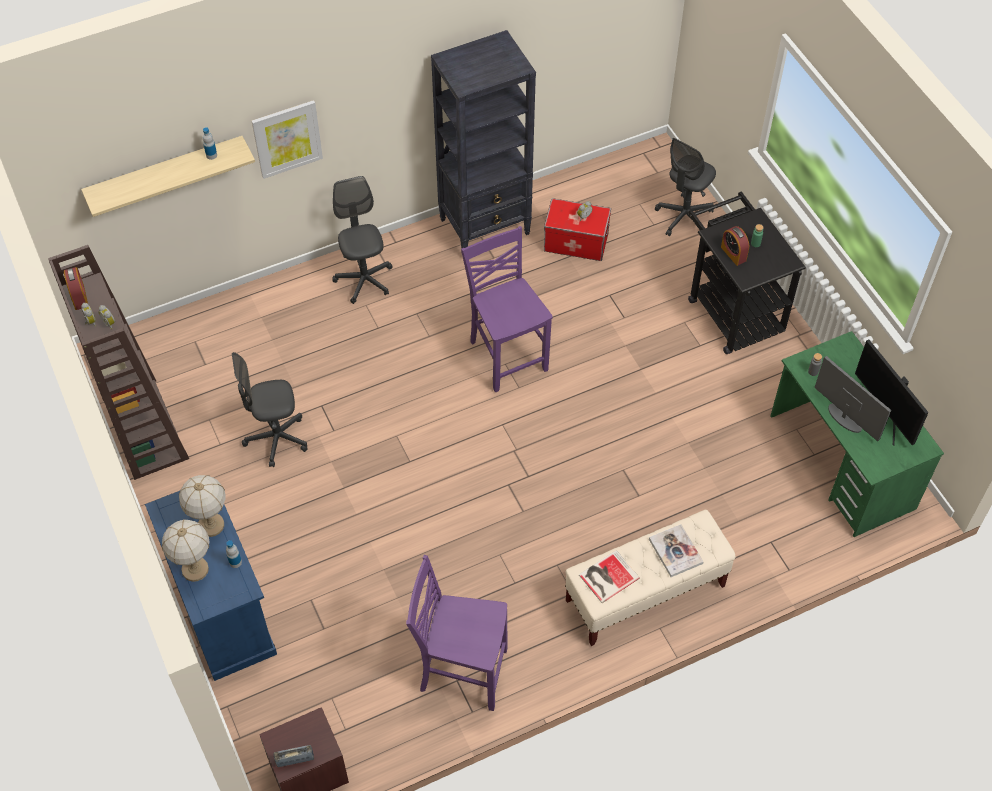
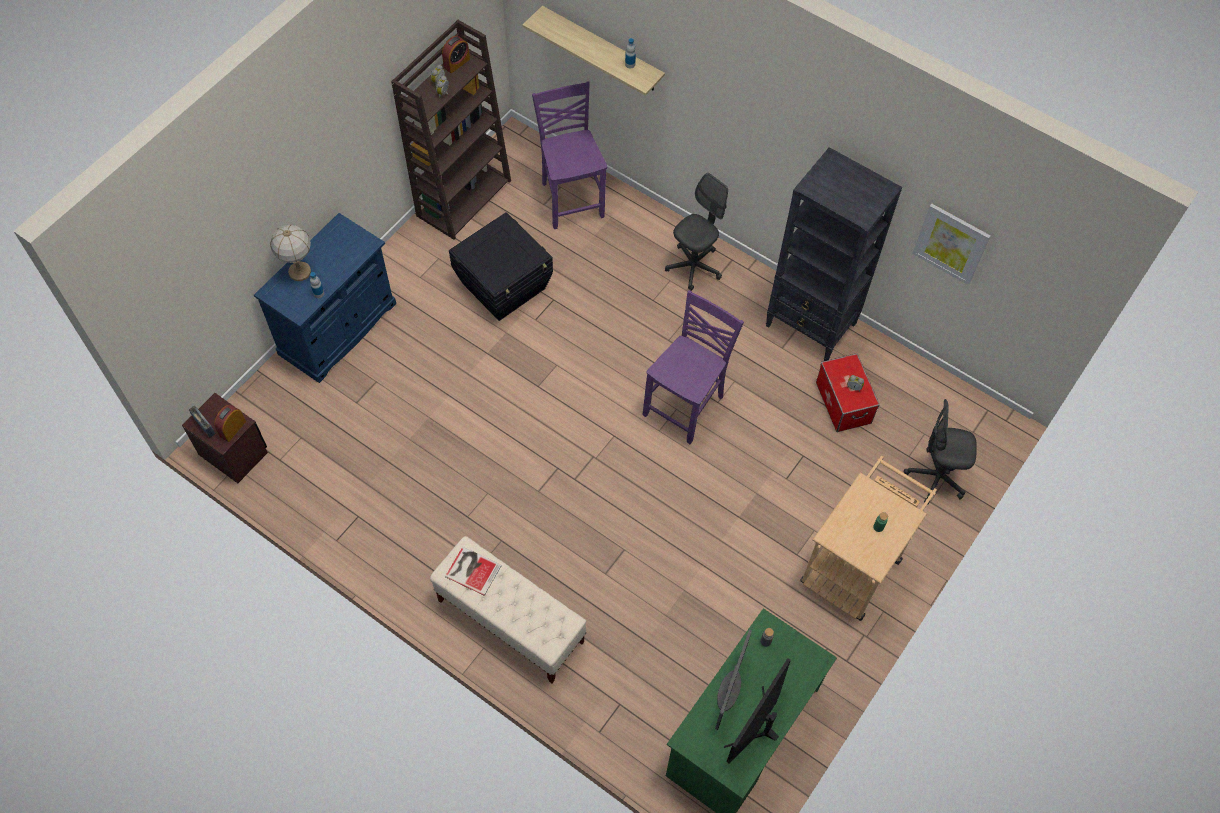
camera: 60 degrees right, 5 degrees up
(211, 525) = (342, 262): table lamp -> none
(276, 439) = (504, 286): grey office chair -> black storage box
(287, 138) = (698, 108): picture -> picture (951, 243)
(461, 671) = (368, 515): purple chair -> purple chair (571, 199)
(675, 551) = (526, 613): book -> none
(731, 309) = (855, 563): black cart -> beige cart
(733, 254) = (852, 513): alarm clock -> alarm clock (232, 428)

